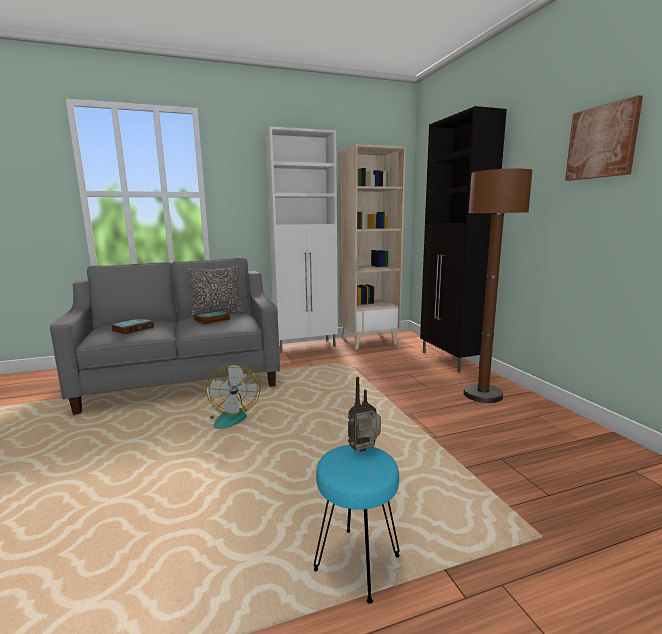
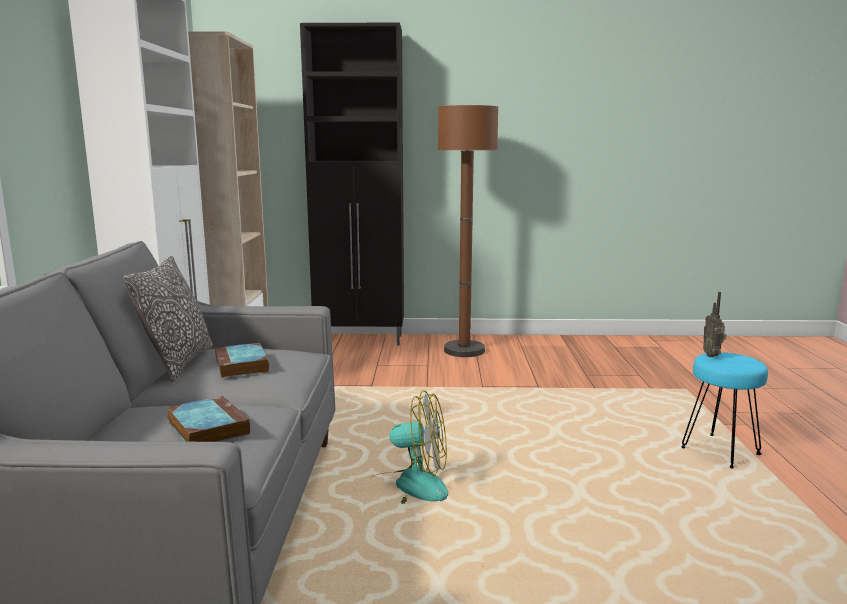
camera: 70 degrees left, 0 degrees up
(602, 142) = (522, 89): picture -> none

